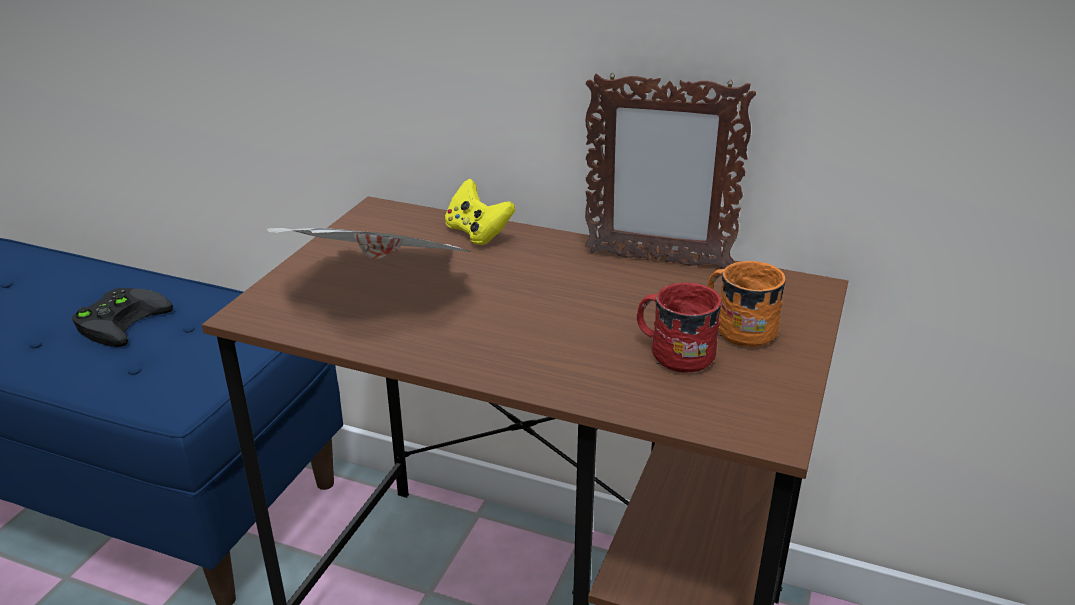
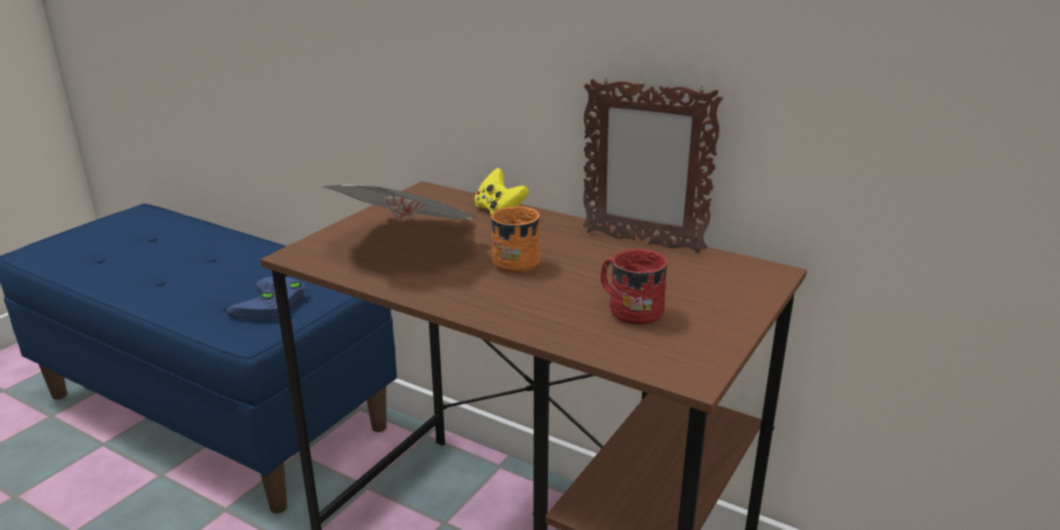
camera: 10 degrees right, 5 degrees down
(121, 320) = (227, 270): black game controller -> none
(193, 363) = (271, 306): none -> blue game controller
(738, 328) = (693, 296): orange mug -> orange mug (512, 260)

